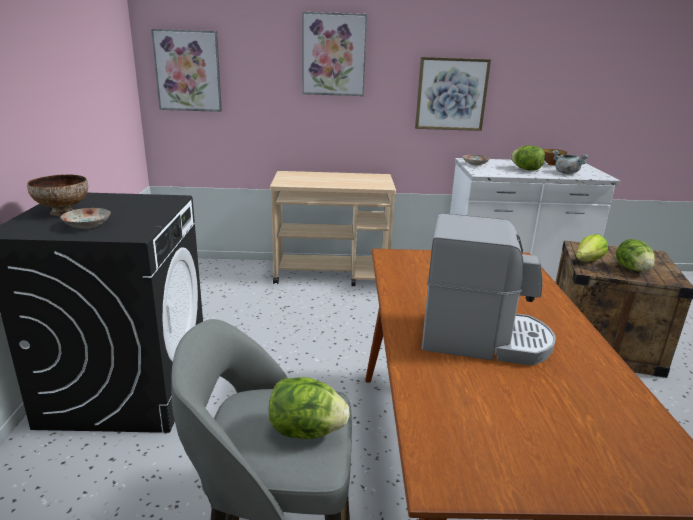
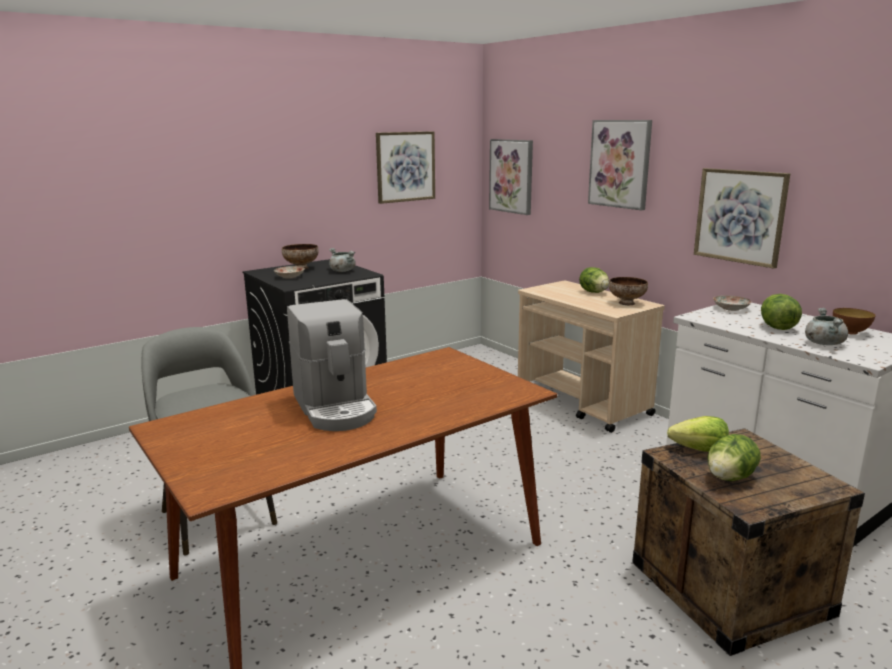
camera: 55 degrees right, 5 degrees down
(89, 60) = (405, 166): none -> picture
(130, 202) = (342, 271): none -> grey cooking pot
(306, 431) = (202, 404): lettuce -> lettuce (594, 292)
(368, 178) = (626, 303): none -> bowl

